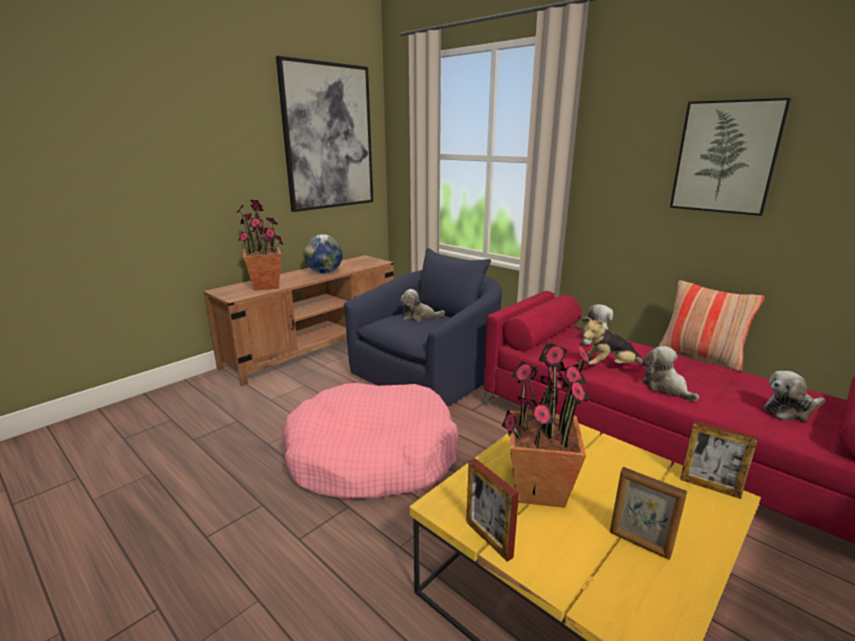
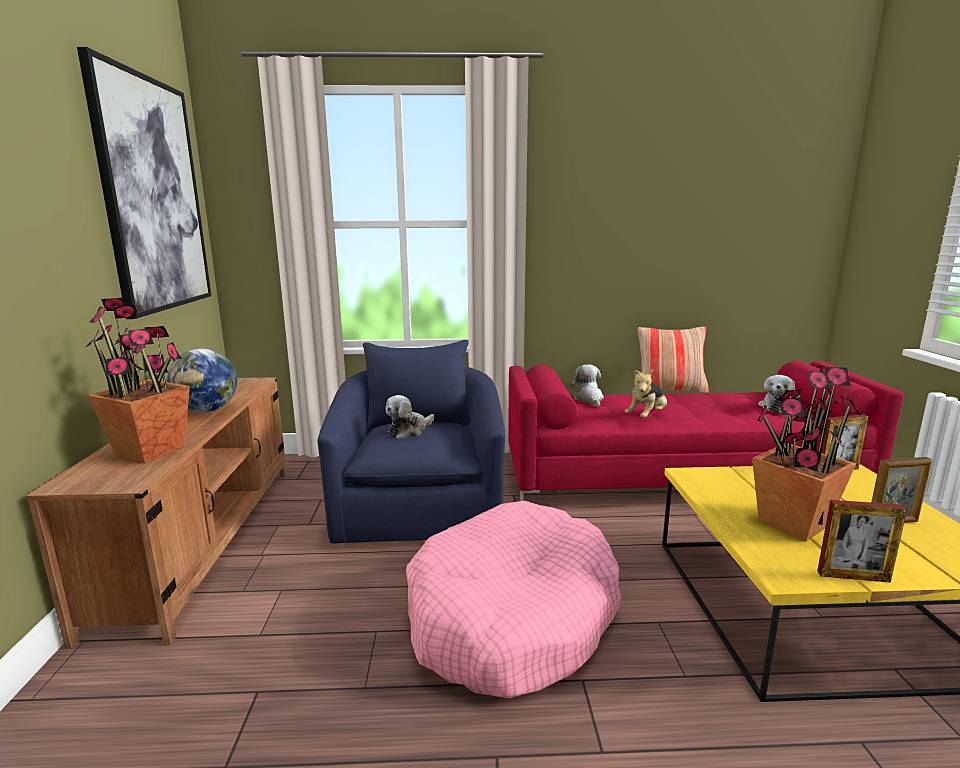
camera: 45 degrees left, 5 degrees down
(666, 388) = (704, 418): plush toy -> none
(726, 157) = (657, 214): picture -> none

